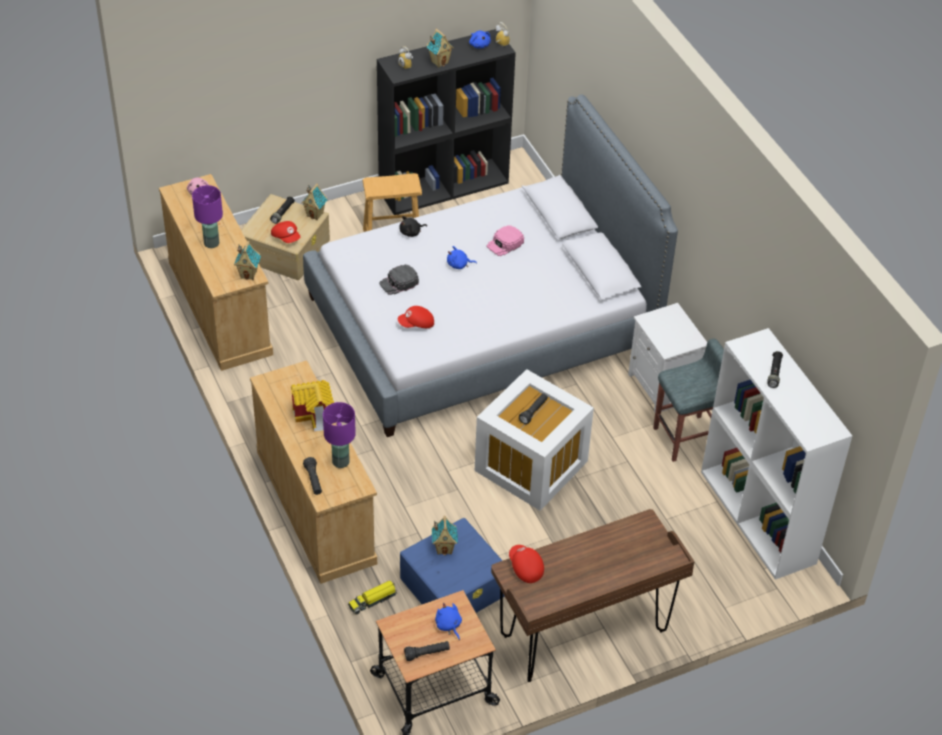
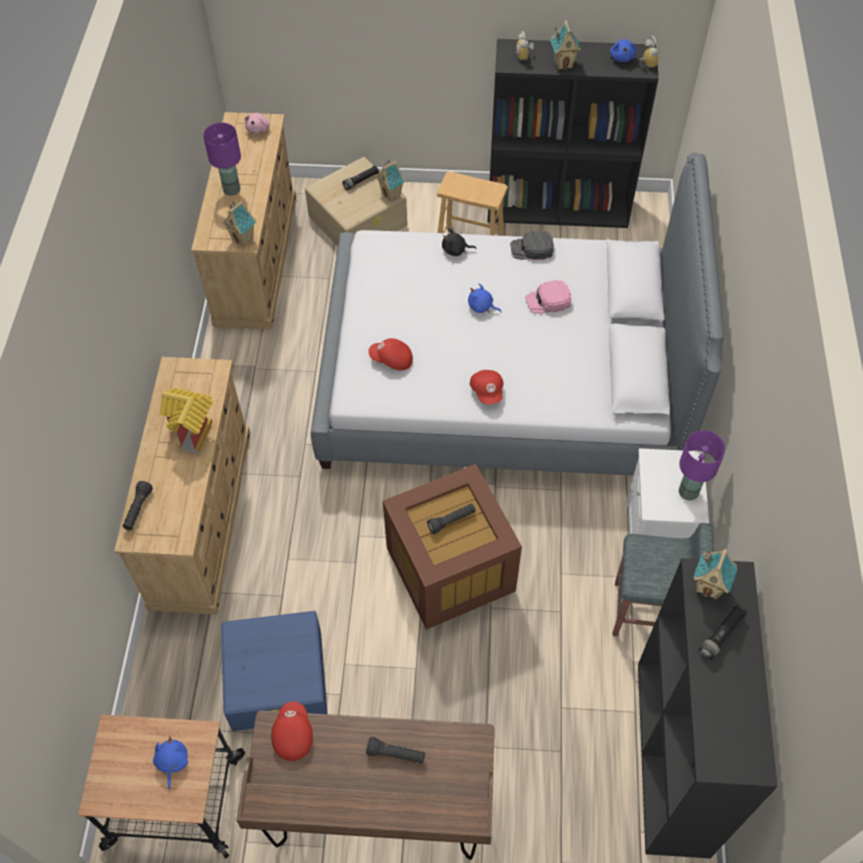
camera: 30 degrees right, 10 degrees up
(286, 237) = (347, 208): red cap -> red cap (487, 391)
(341, 462) = (181, 500): purple table lamp -> purple table lamp (688, 492)
(373, 600) = (185, 656): toy truck -> none
(399, 283) = (404, 304): black cap -> black cap (532, 249)
(427, 653) = (124, 788): black flashlight -> black flashlight (396, 754)
(444, 548) = (269, 640): toy house -> toy house (709, 586)
(529, 466) = (448, 568): white storage box -> brown storage box
(759, 517) = (673, 758): white bookcase -> black bookcase

